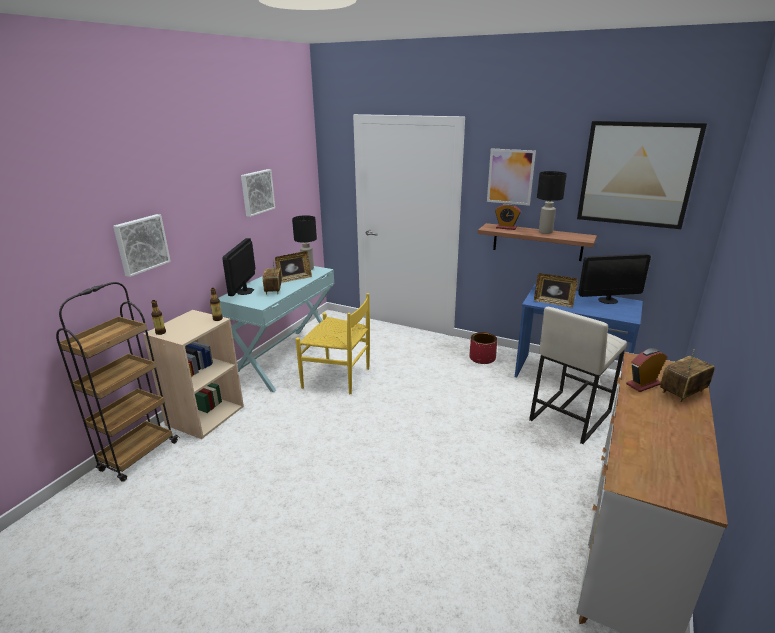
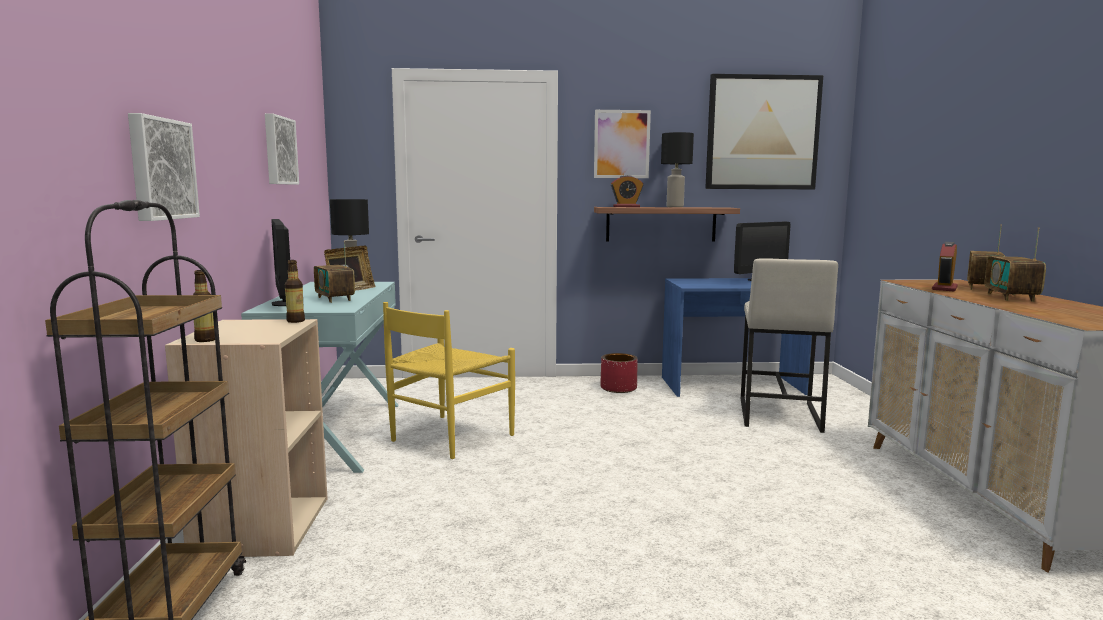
camera: 30 degrees left, 15 degrees down
(337, 377) = (449, 438): yellow chair -> yellow chair turned 135 degrees clockwise
(553, 303) = (712, 285): picture frame -> none
(664, 417) = (1011, 297): none -> radio

